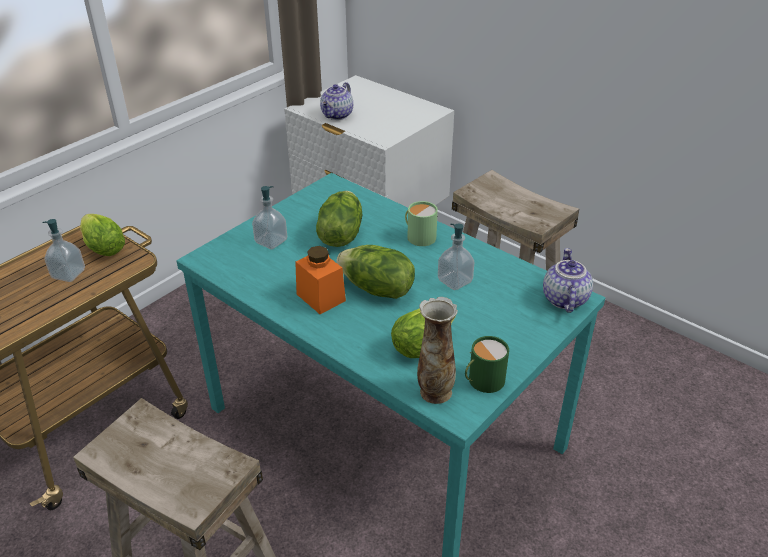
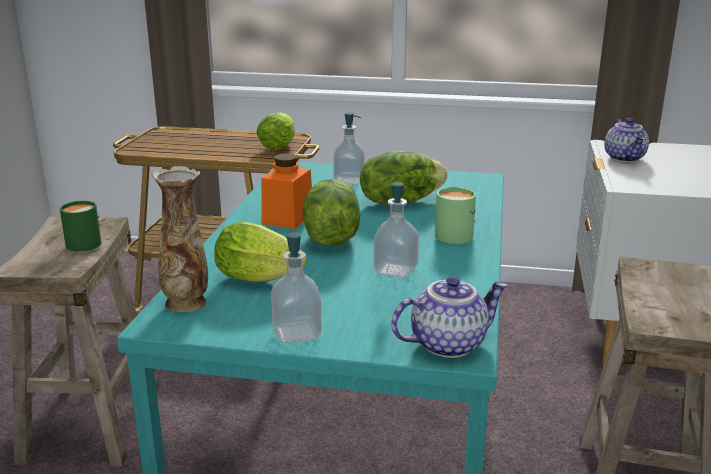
camera: 60 degrees right, 15 degrees down
(68, 274) = (234, 147): soap dispenser -> soap dispenser (297, 333)
(337, 115) = (625, 158): teapot -> teapot turned 90 degrees counterclockwise
(482, 380) = (226, 324): green mug -> green mug (81, 243)

